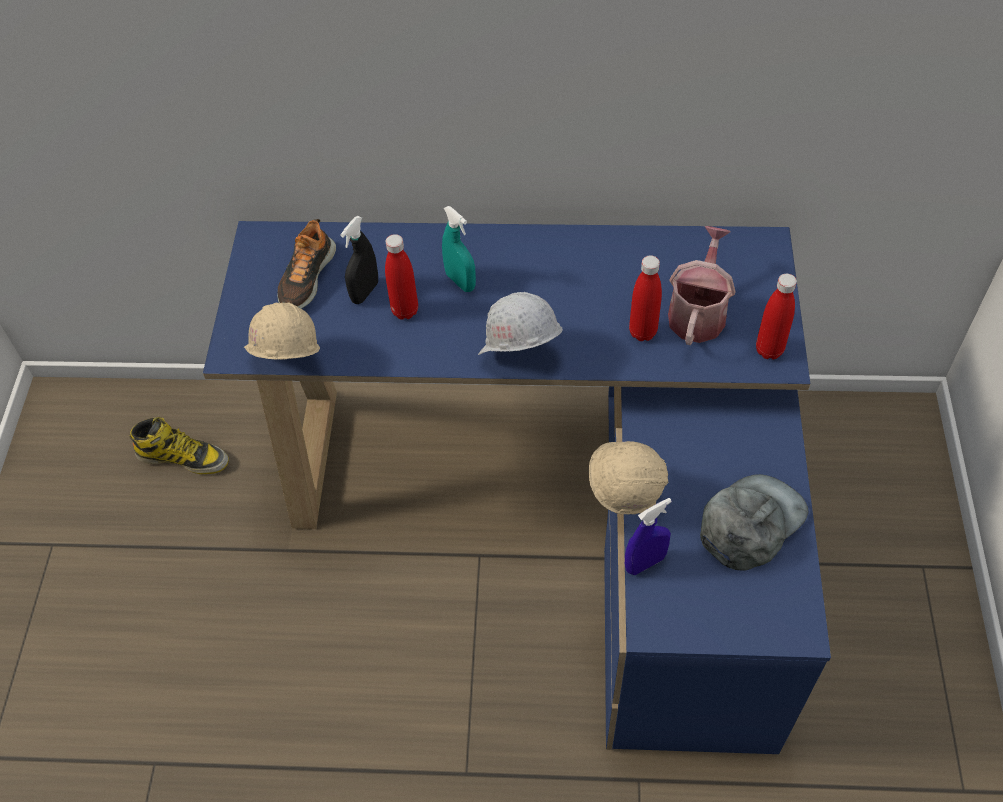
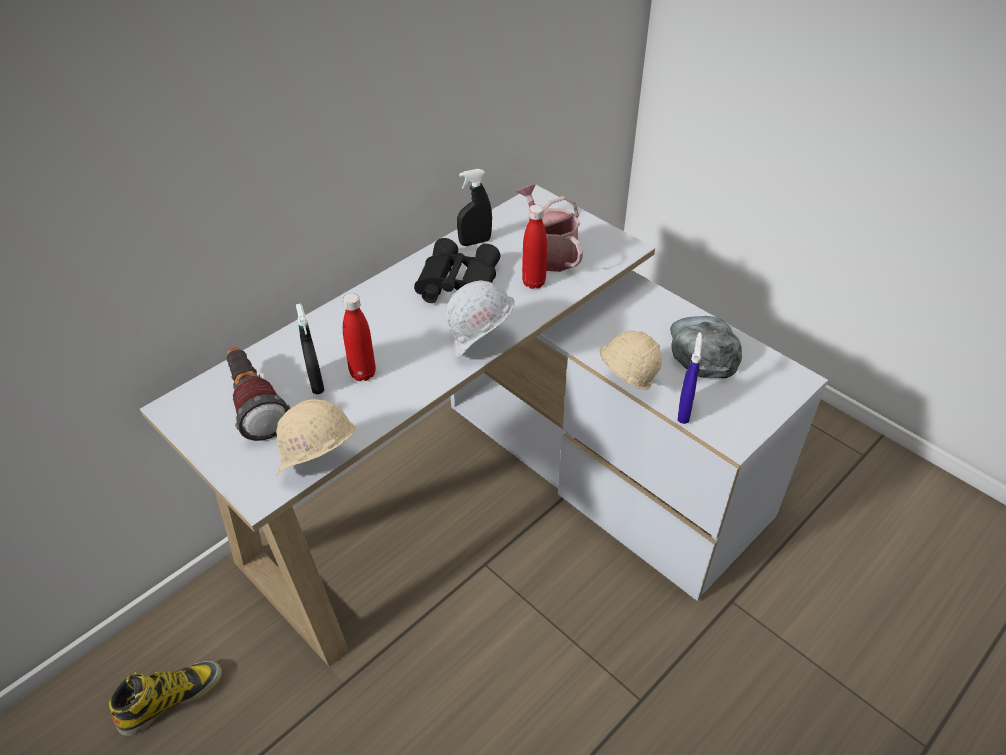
camera: 50 degrees left, 10 degrees down
(306, 277) = (254, 405): shoe -> flashlight
(460, 281) = (378, 332): turquoise spray bottle -> none
(561, 509) = (501, 494): blue desk -> white desk
(575, 282) = (455, 284): none -> black binoculars
(646, 251) = (475, 242): none -> black spray bottle
(769, 350) = (613, 246): red bottle -> none

